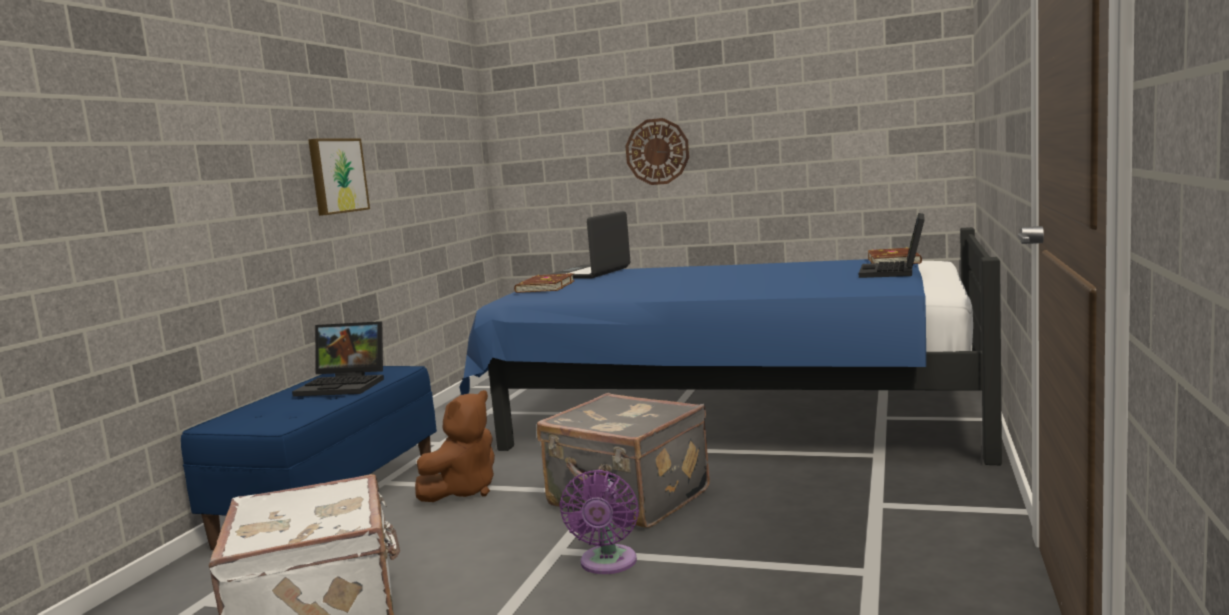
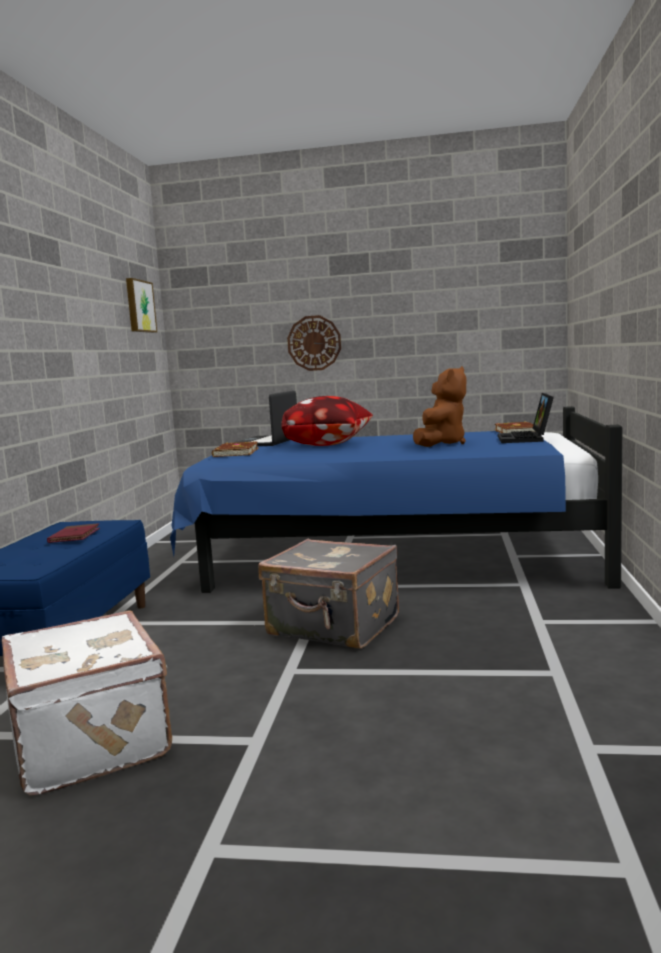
camera: 10 degrees left, 0 degrees up
(336, 176) = (54, 352): picture -> picture (139, 306)
(345, 385) = (74, 536): laptop -> red book
(463, 491) = (184, 627): brown plush toy -> brown plush toy (441, 444)
(607, 564) = (338, 679): purple fan -> none
(657, 277) = (330, 445): none -> pillow

